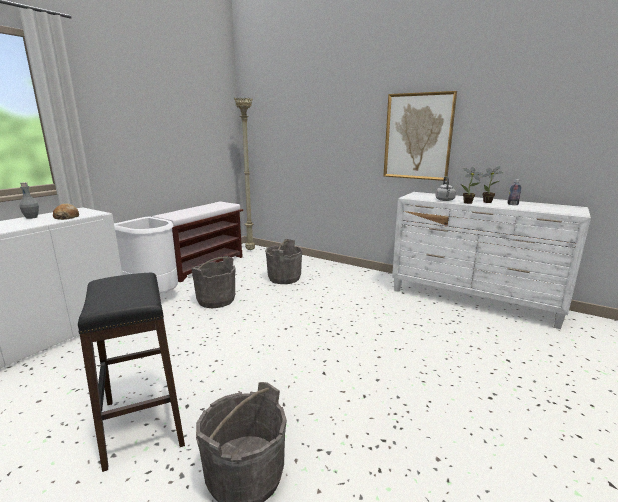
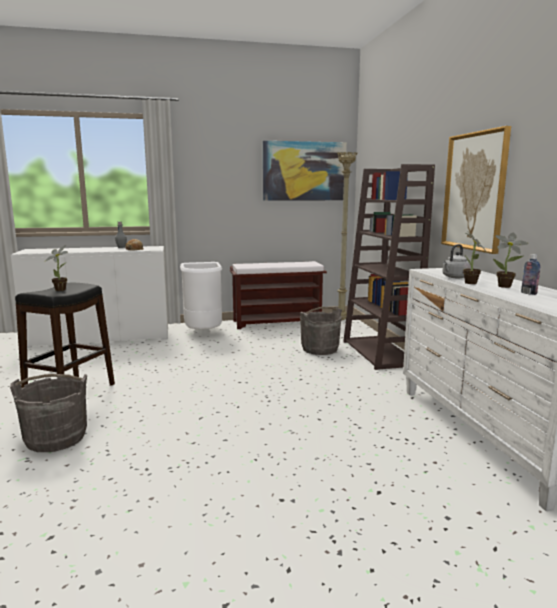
camera: 45 degrees right, 5 degrees down
(128, 290) = (62, 289): none -> potted plant
(201, 114) = (304, 171): none -> picture
(216, 300) = (234, 348): grey bucket -> none
(326, 268) = (380, 353): none -> brown bookcase

